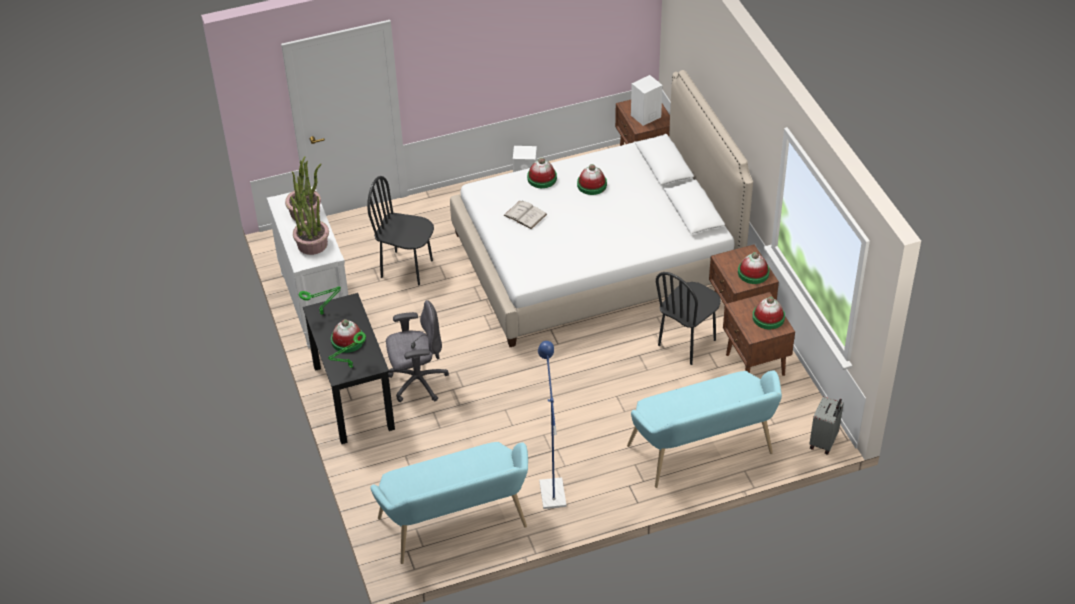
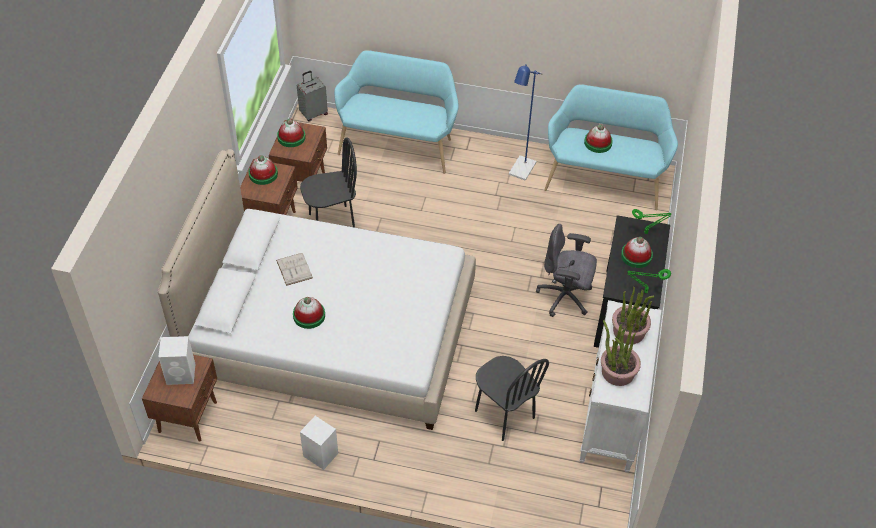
camera: 150 degrees left, 5 degrees up
(525, 215) = (395, 314): white book -> white book (294, 269)
(542, 178) = (346, 347): hat -> hat (598, 143)

